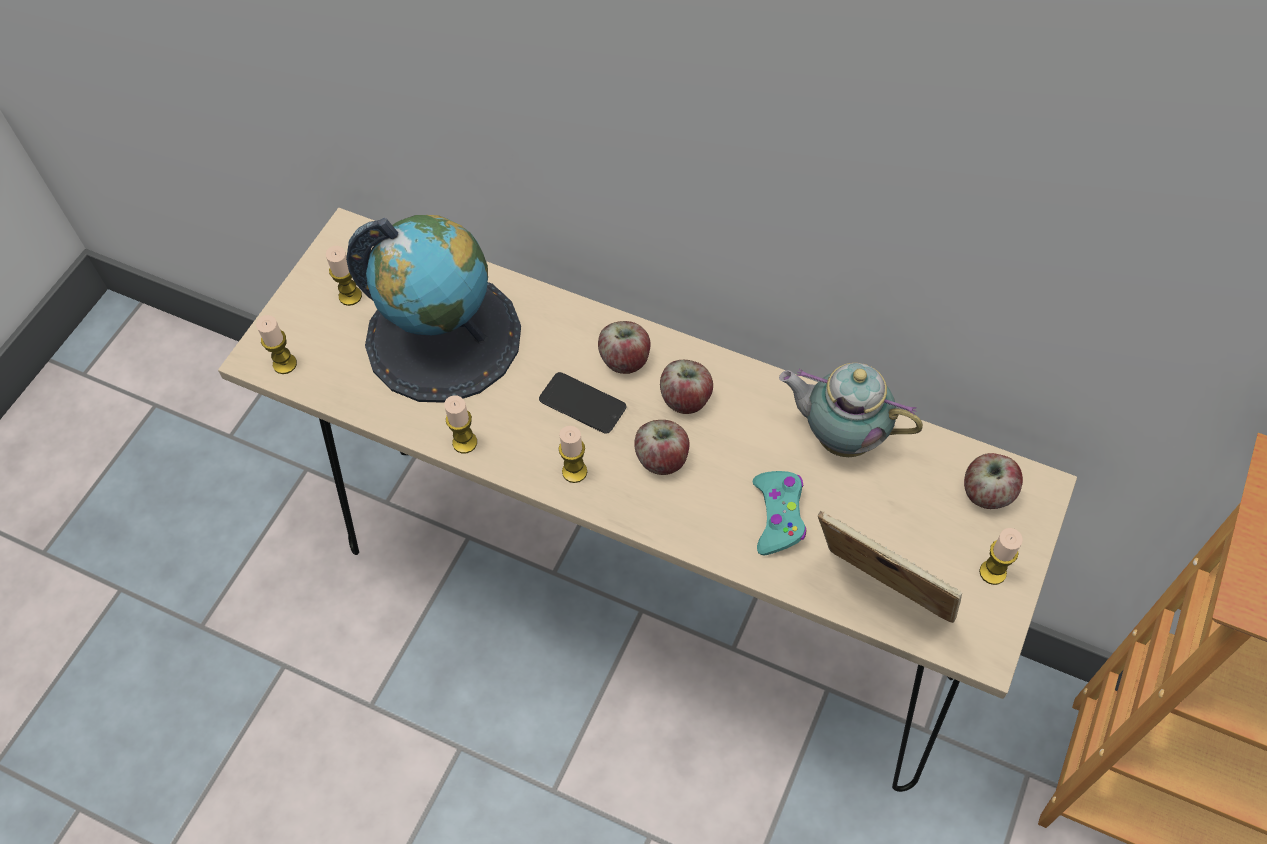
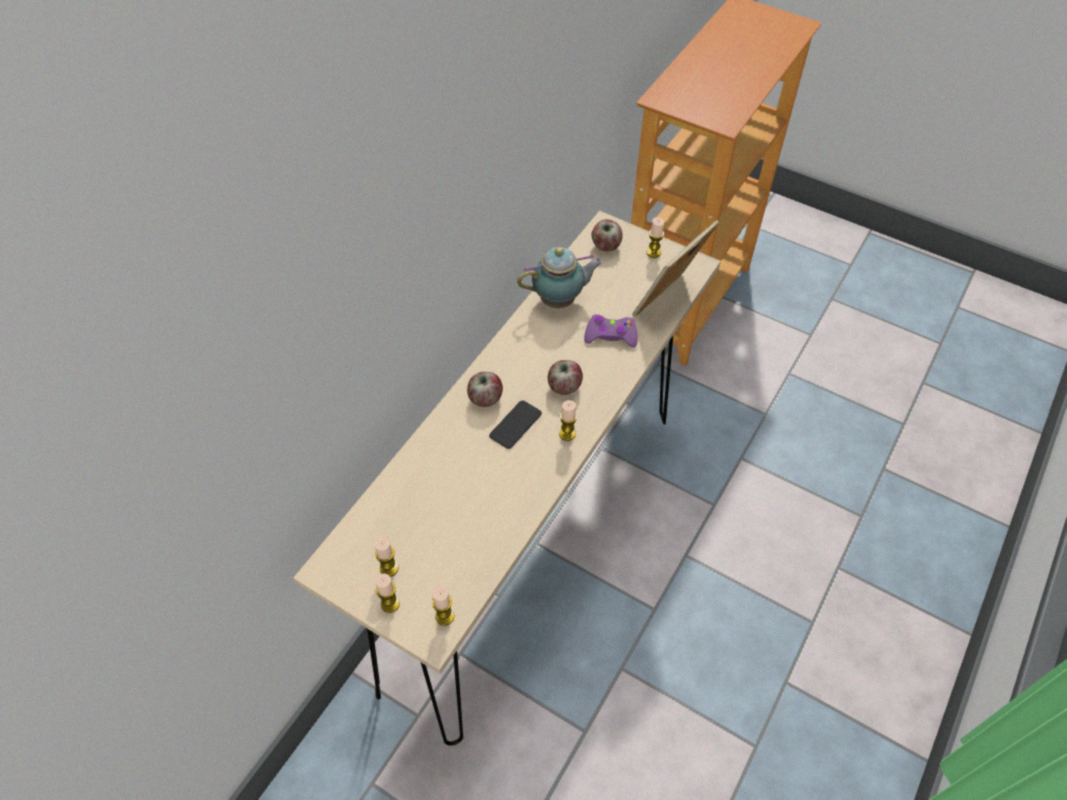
camera: 85 degrees left, 5 degrees down
(444, 336) = (442, 505): globe -> none
(465, 442) = (535, 495): candle -> candle (390, 604)
(686, 399) = (522, 370): apple -> none
(778, 516) = (610, 336): turquoise game controller -> purple game controller
(840, 436) = (560, 300): teapot -> teapot turned 135 degrees counterclockwise

